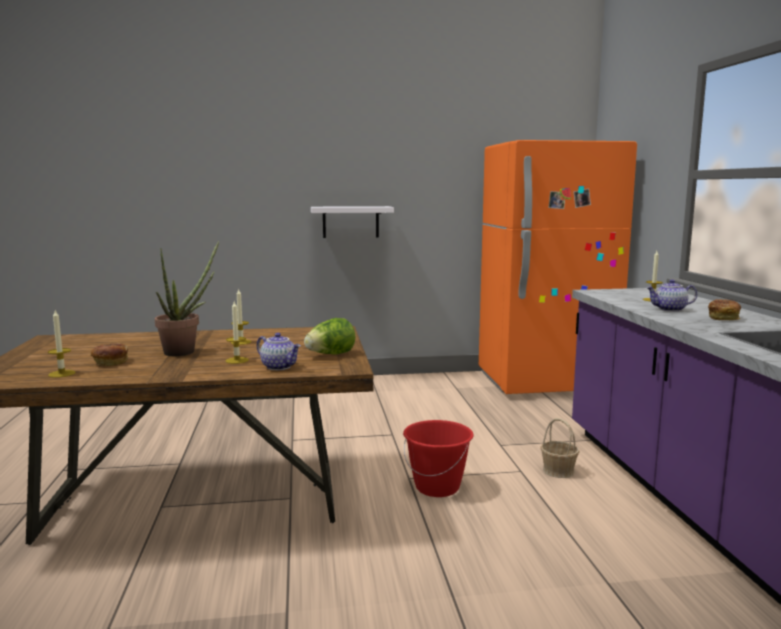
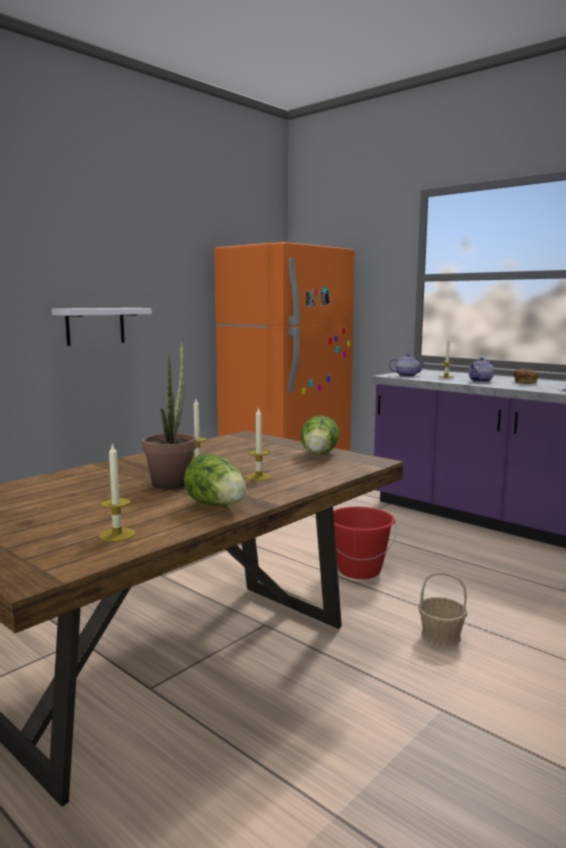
camera: 40 degrees left, 0 degrees up
(110, 363) = (132, 510): bread -> none
(153, 372) = (217, 505): none -> lettuce
(279, 367) = (317, 473): teapot -> teapot (407, 375)
(558, 471) = (410, 531): basket -> basket (440, 636)

